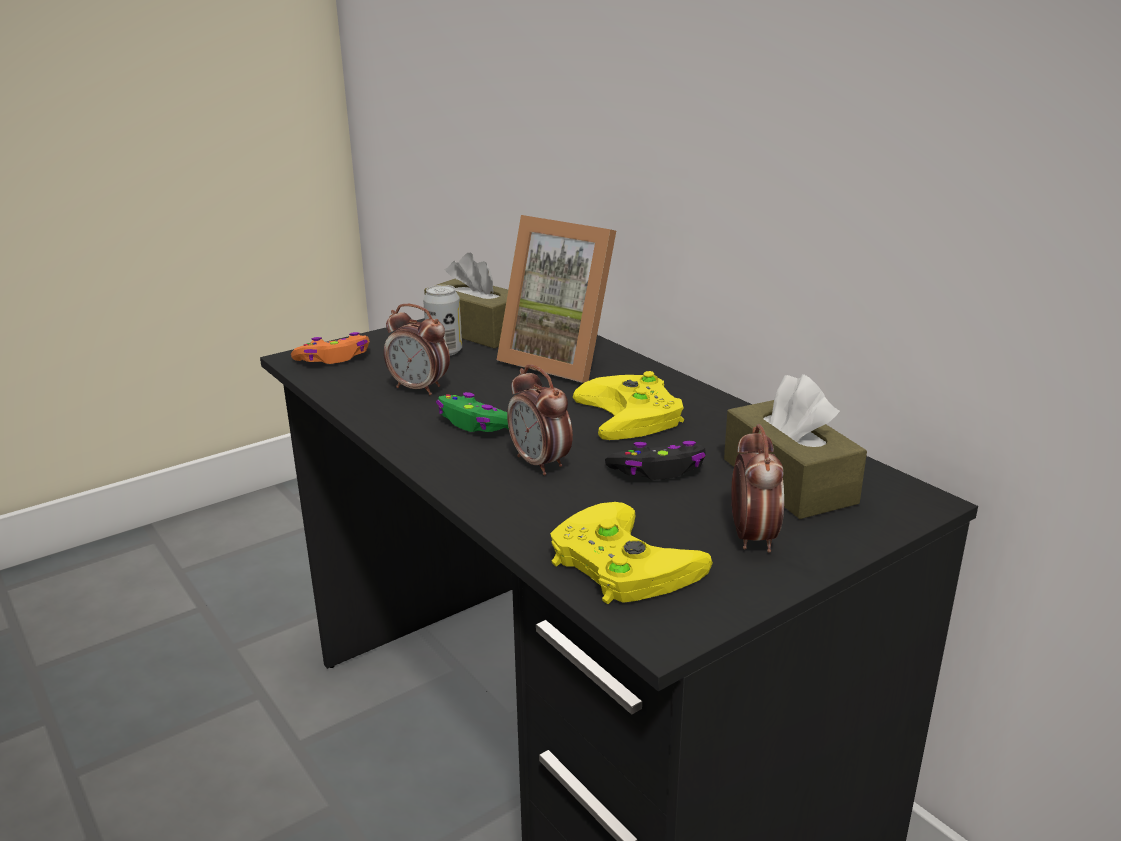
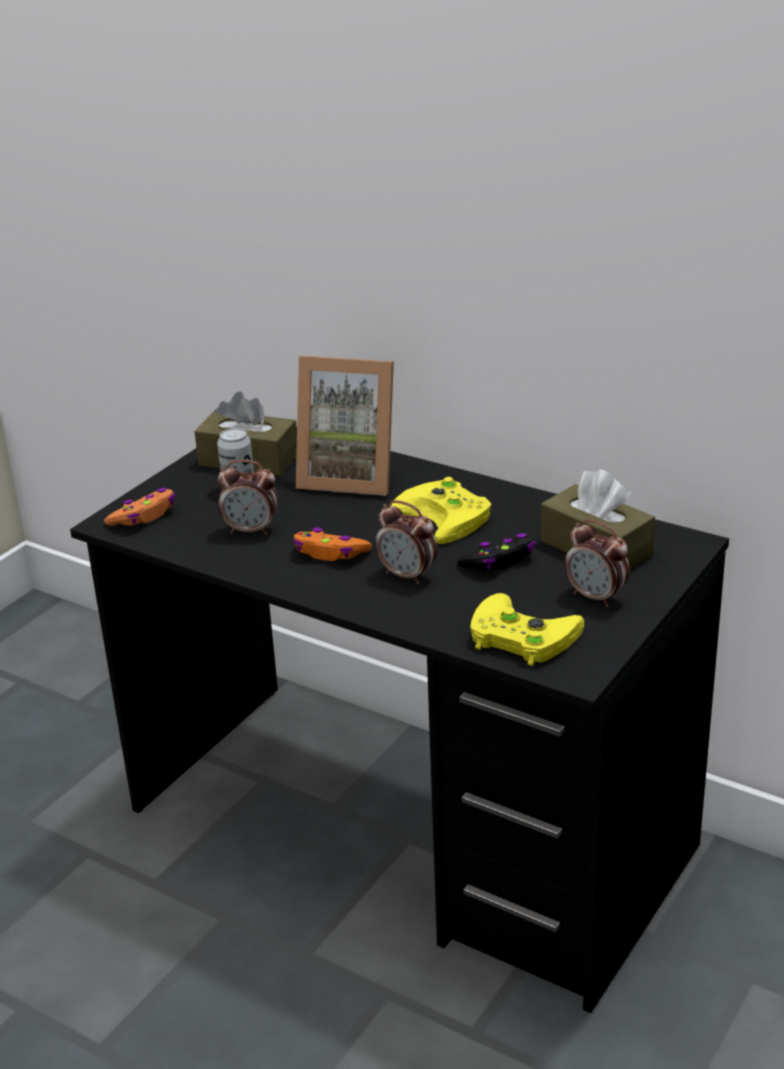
camera: 20 degrees left, 5 degrees up
(478, 424) = (330, 553): green game controller -> orange game controller
(752, 537) = (596, 597): alarm clock -> alarm clock turned 150 degrees clockwise

